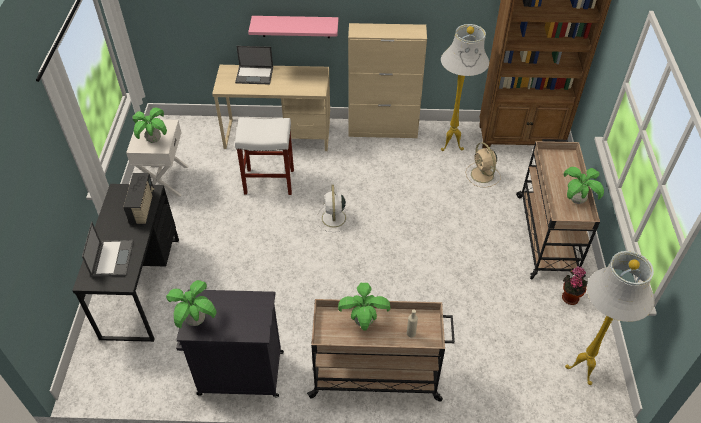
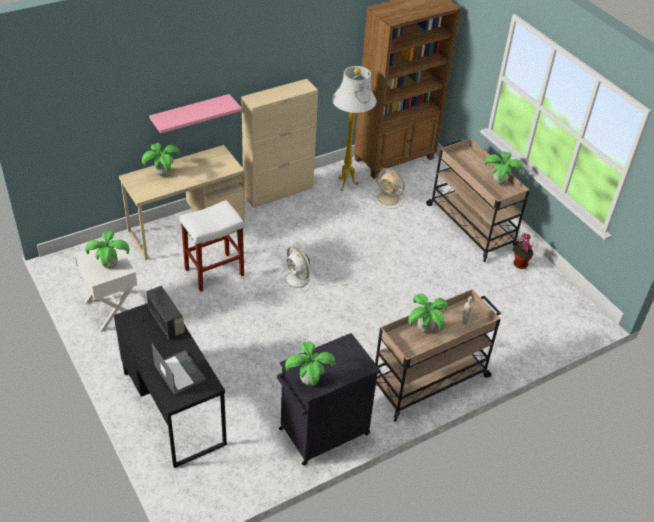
camera: 35 degrees left, 5 degrees down
(255, 75) = (162, 174): laptop -> potted plant
(580, 371) = (564, 311): white floor lamp -> none

